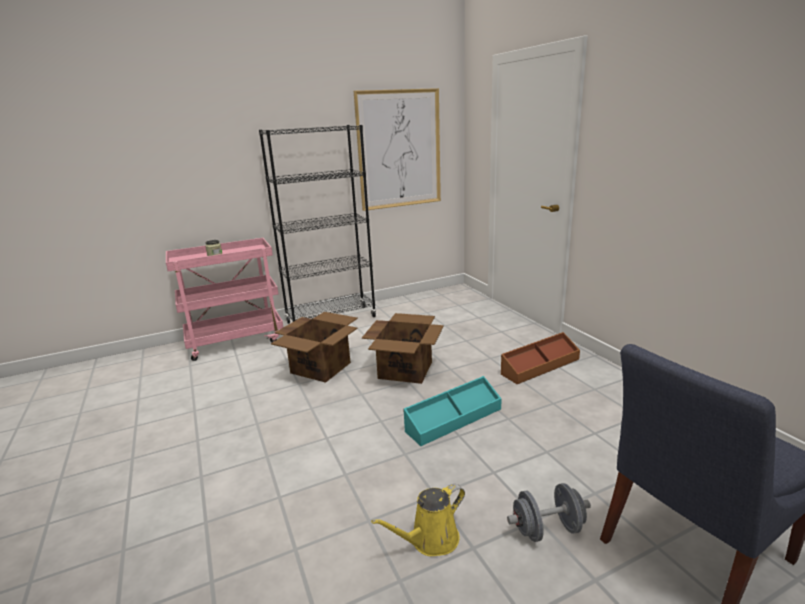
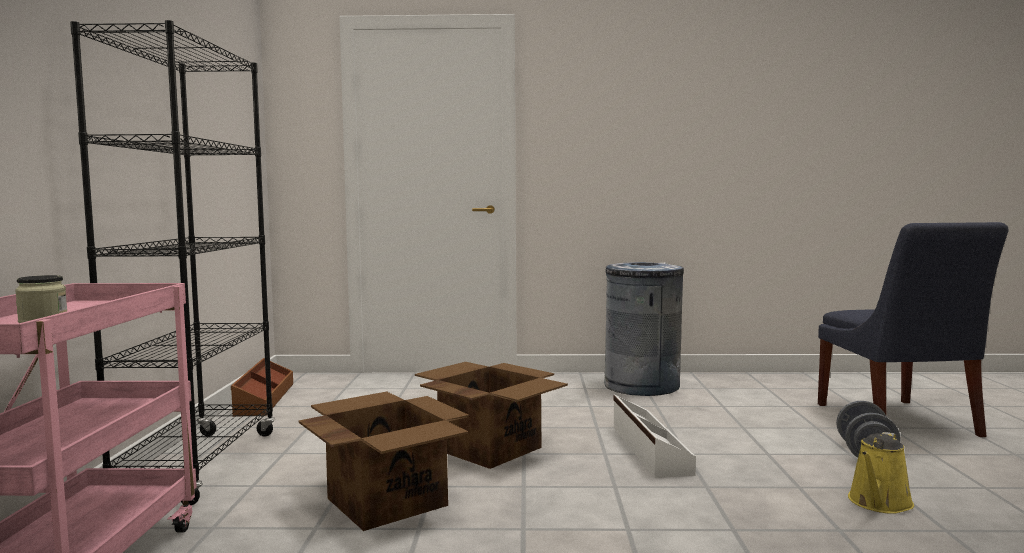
camera: 65 degrees left, 15 degrees down
(399, 149) = (218, 131): picture -> none
(430, 540) = (879, 503): yellow watering can -> yellow watering can turned 45 degrees clockwise
(453, 419) = (648, 449): turquoise storage box -> white storage box
(539, 366) = (574, 393): brown storage box -> brown storage box (263, 399)
(599, 386) = (642, 386): none -> grey trash can

